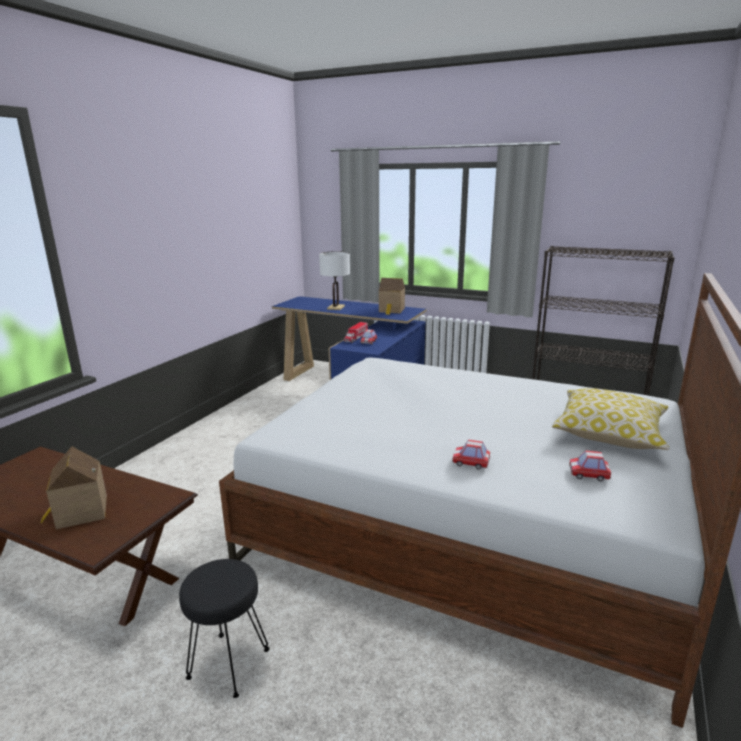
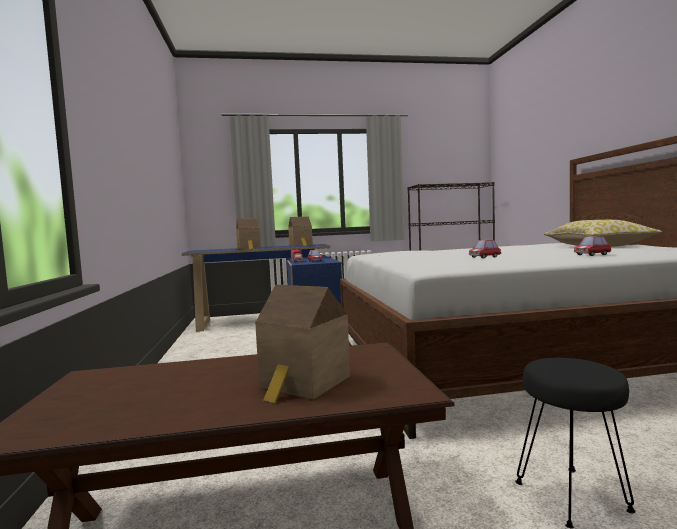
camera: 35 degrees left, 15 degrees down
(336, 307) = (249, 248): white table lamp -> toy house
(588, 474) = (650, 249): toy car -> toy car (484, 257)

